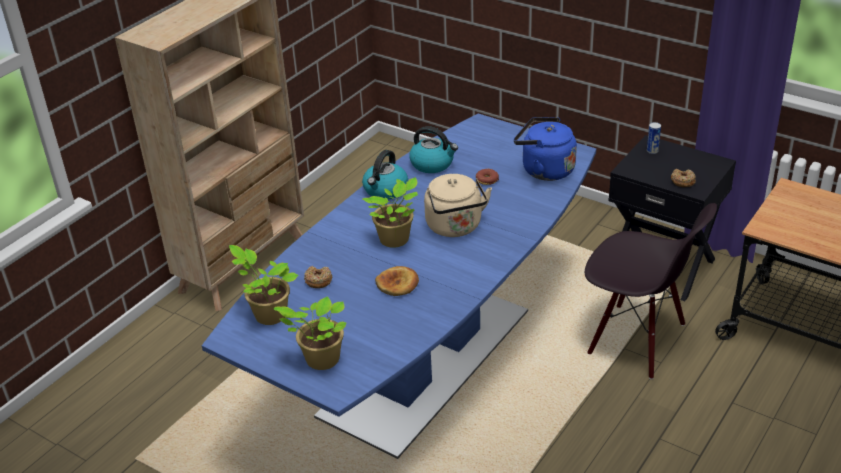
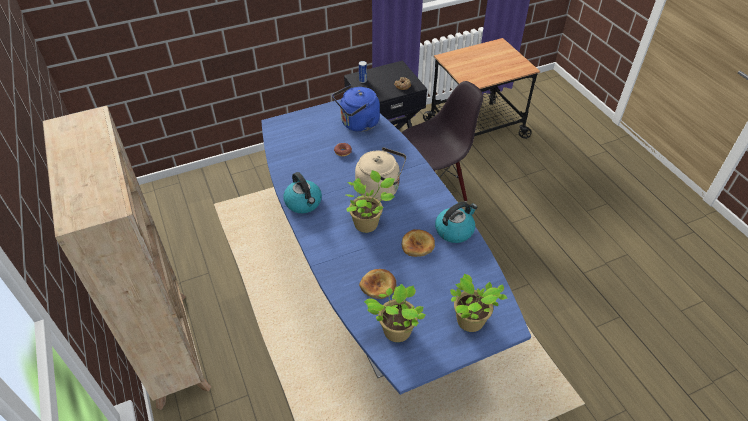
camera: 60 degrees left, 10 degrees up
(318, 281) = (378, 285): donut -> bread
(433, 164) = (297, 166): kettle -> kettle (454, 230)

